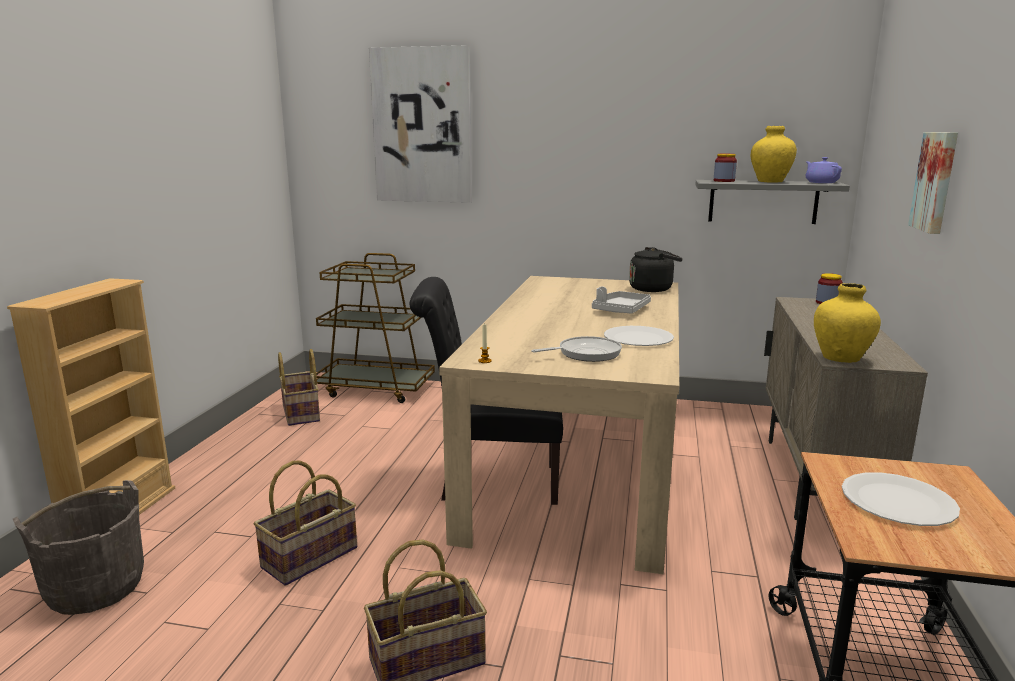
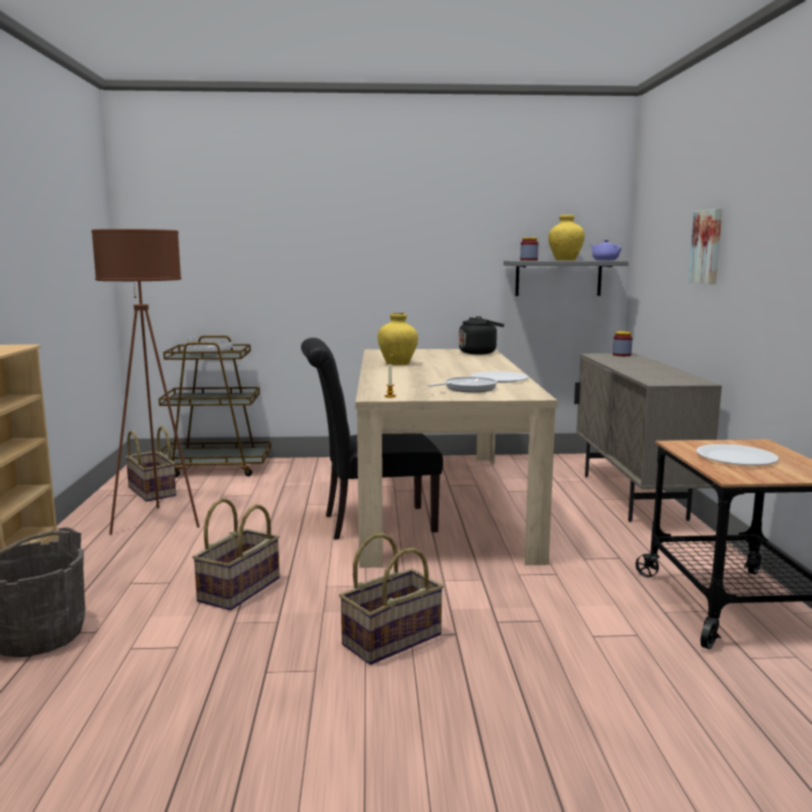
camera: 15 degrees left, 5 degrees down
(282, 454) = (156, 523): none -> brown floor lamp
(422, 126) = (256, 214): picture -> none
(621, 310) = (467, 365): grey tray -> grey tray (208, 354)
(841, 358) = (658, 381): yellow vase -> yellow vase (397, 364)

